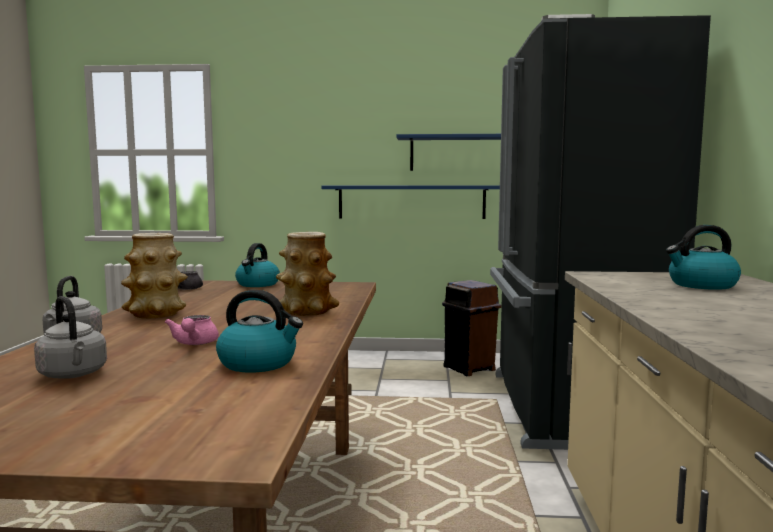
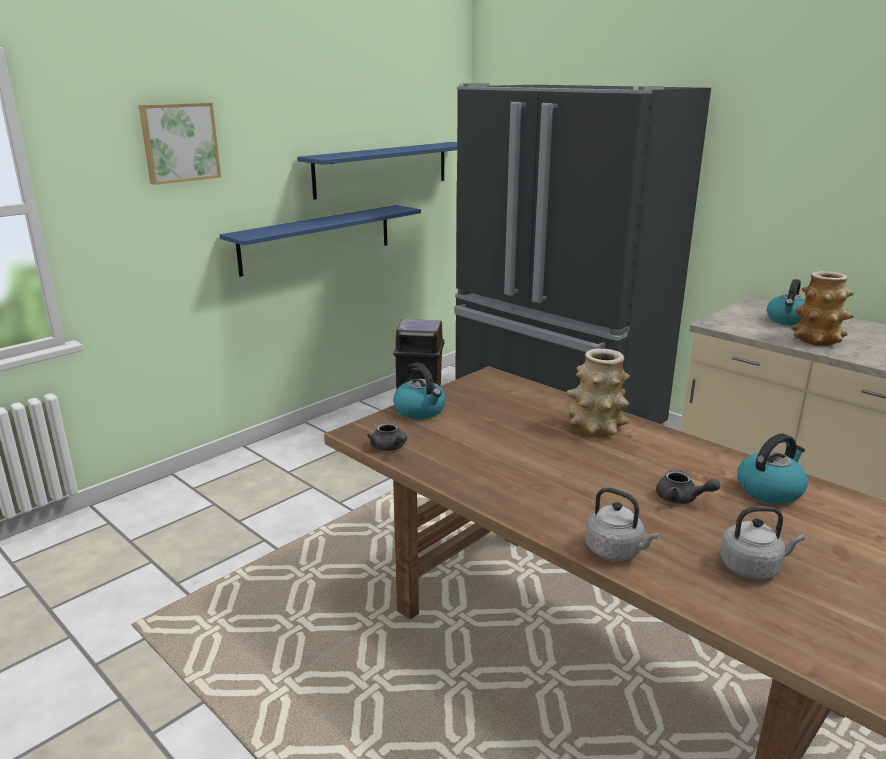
camera: 50 degrees left, 15 degrees up
(156, 314) = (524, 490): vase -> vase (817, 340)
(194, 344) = (682, 499): pink teapot -> grey teapot
(305, 120) = (179, 142): none -> picture

